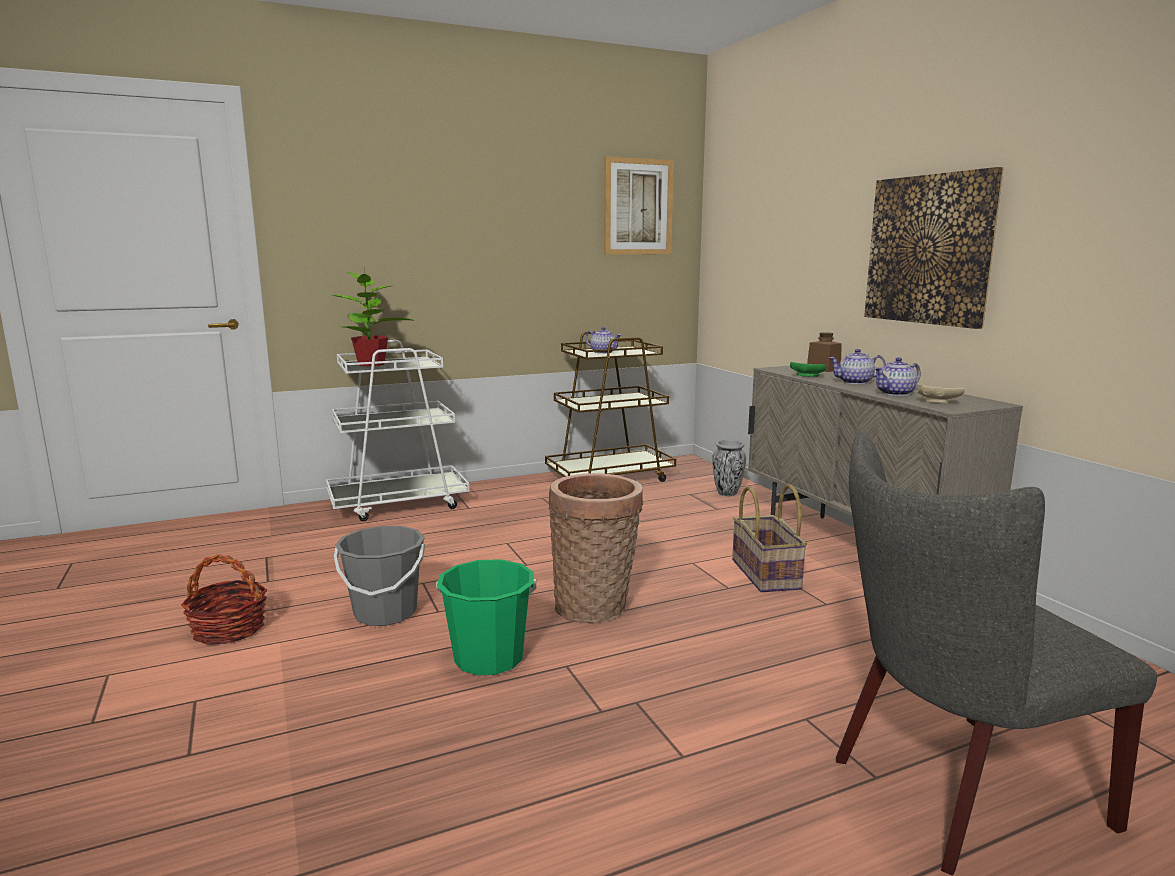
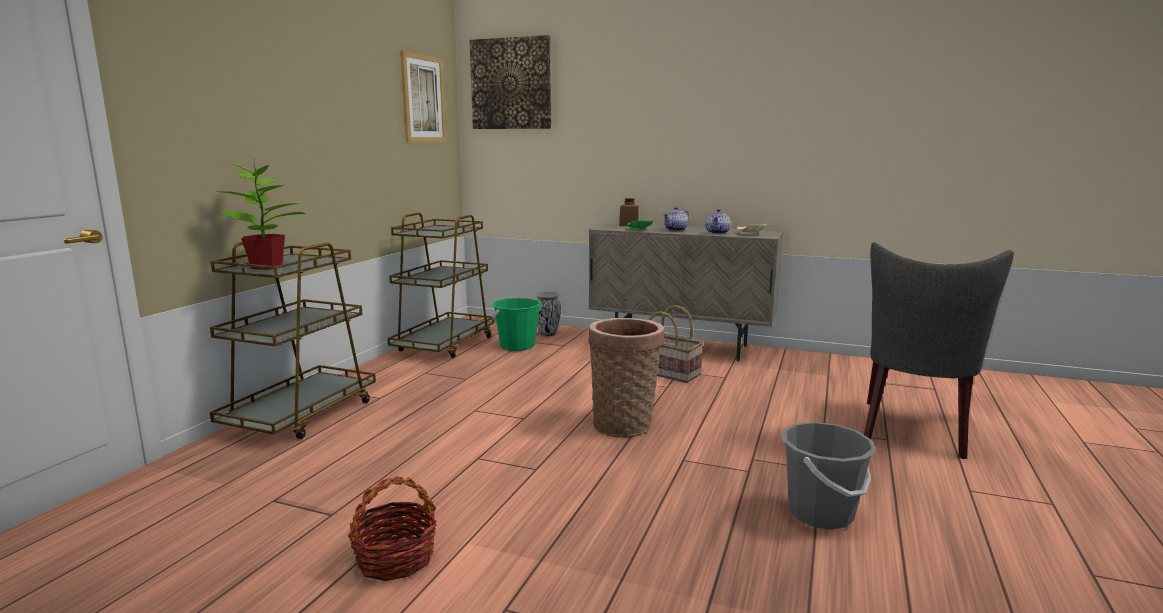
camera: 45 degrees left, 0 degrees up
(385, 613) = (500, 487): grey bucket -> grey bucket (820, 513)
(399, 503) = (301, 415): white cart -> brown cart
(489, 658) = (635, 477): green bucket -> green bucket (517, 346)
(603, 352) = (436, 231): teapot -> none
(929, 250) = (704, 138): picture -> picture (511, 84)

